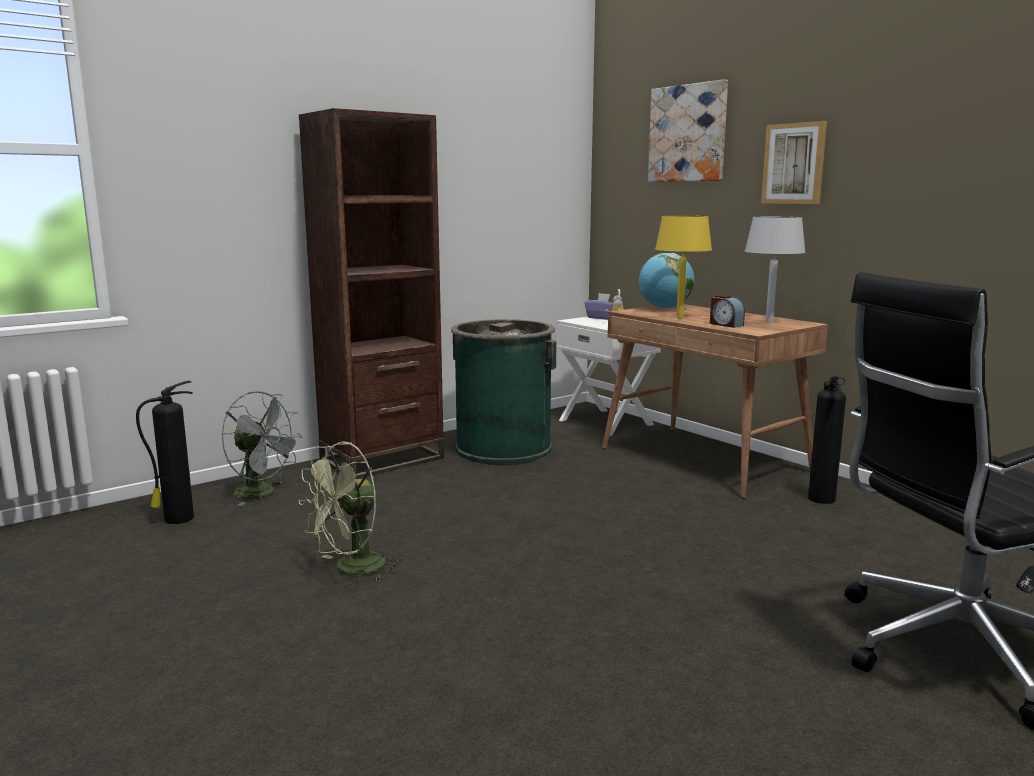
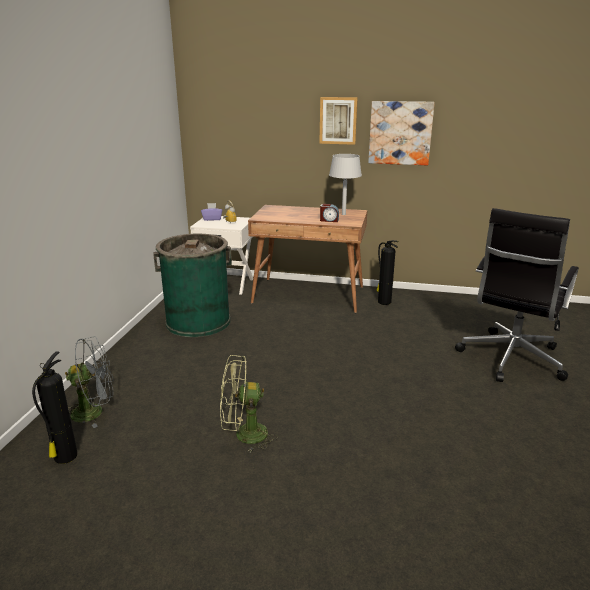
camera: 40 degrees left, 10 degrees up
(352, 570) = (244, 435): green fan -> green fan turned 75 degrees clockwise
(382, 459) = (134, 355): brown bookcase -> none
(665, 308) = (271, 211): globe -> none
(679, 318) = (296, 219): yellow table lamp -> none
(688, 133) = (261, 97): picture -> picture (400, 133)

